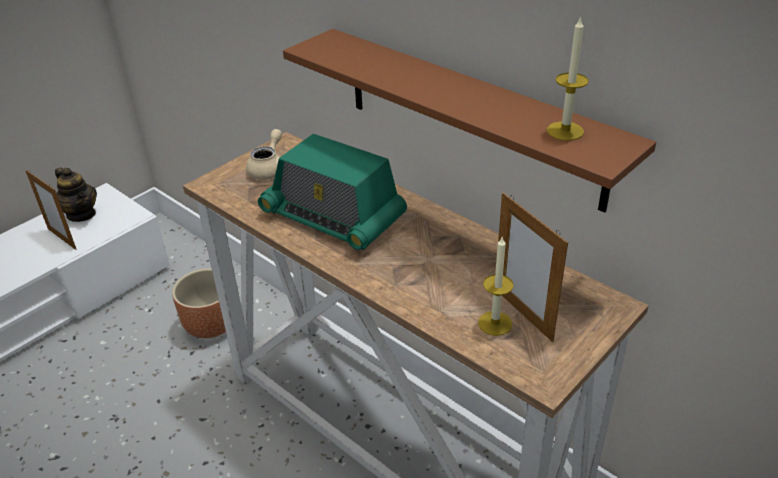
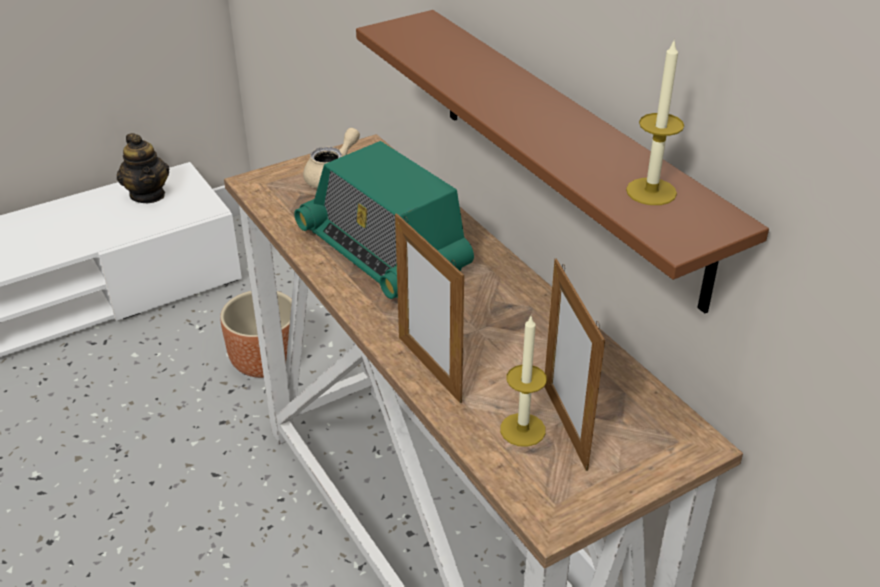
camera: 15 degrees right, 0 degrees up
(62, 239) = (115, 220): picture frame -> picture frame (429, 369)

